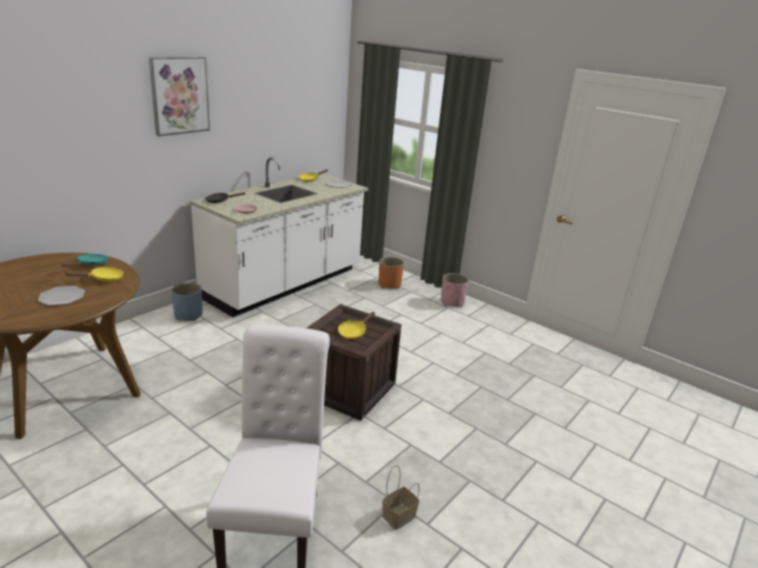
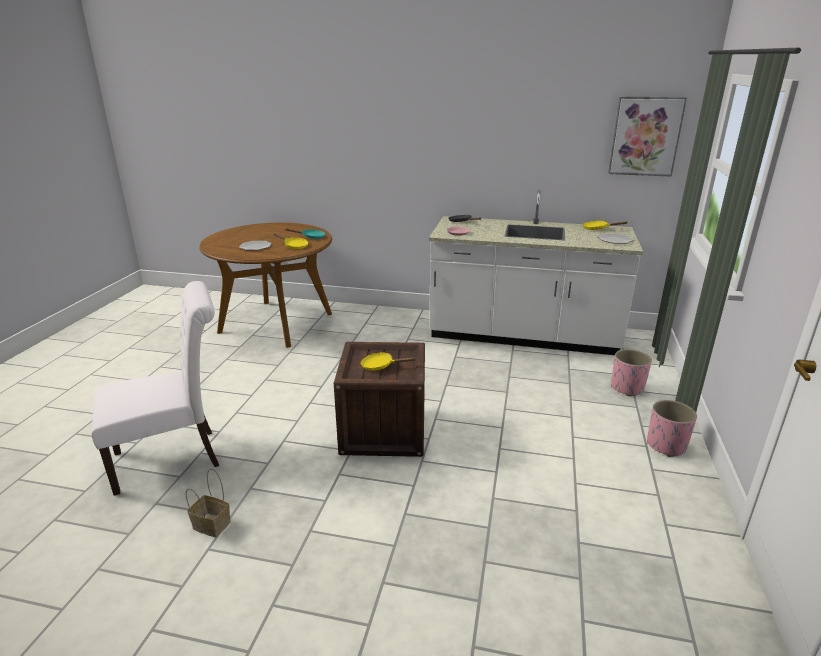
camera: 65 degrees right, 0 degrees up
(179, 95) = (446, 112): picture -> picture (645, 136)
(188, 315) = (409, 321): blue planter -> none
(389, 284) = (627, 388): orange planter -> pink planter

